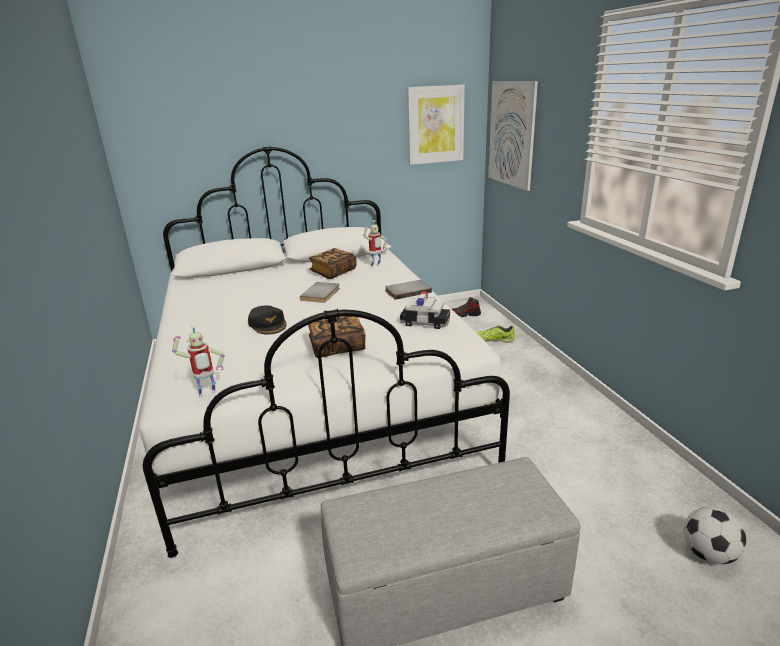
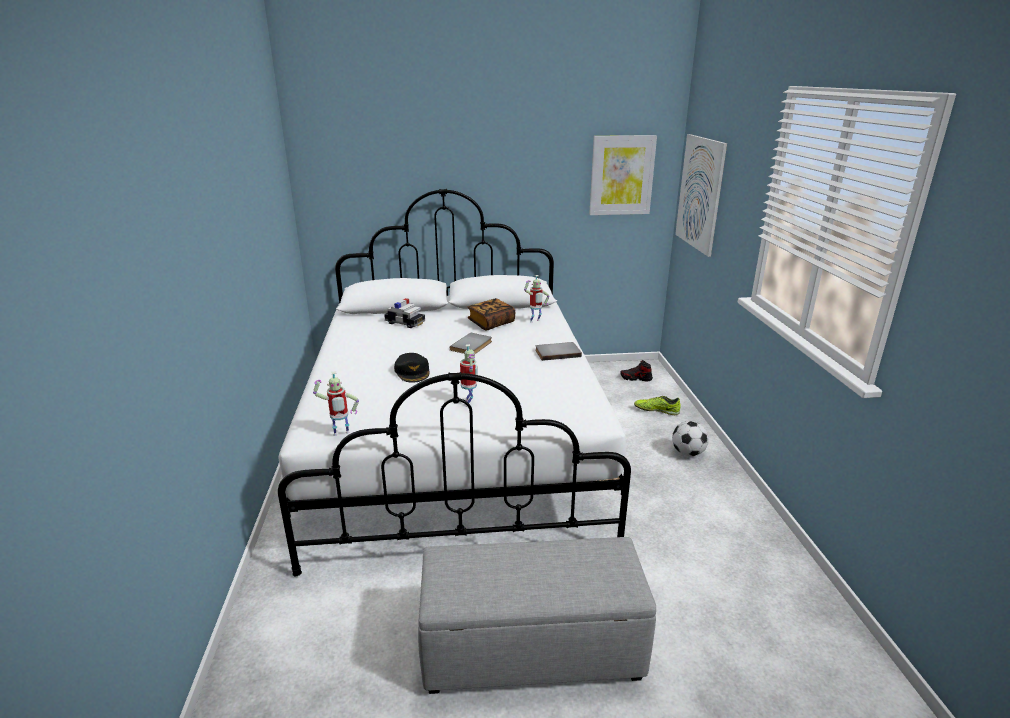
camera: 10 degrees right, 0 degrees up
(337, 347) = (469, 403): book -> toy robot
(425, 322) = (563, 389): toy car -> toy car (405, 322)
(708, 554) = (806, 666): football -> football (688, 453)

